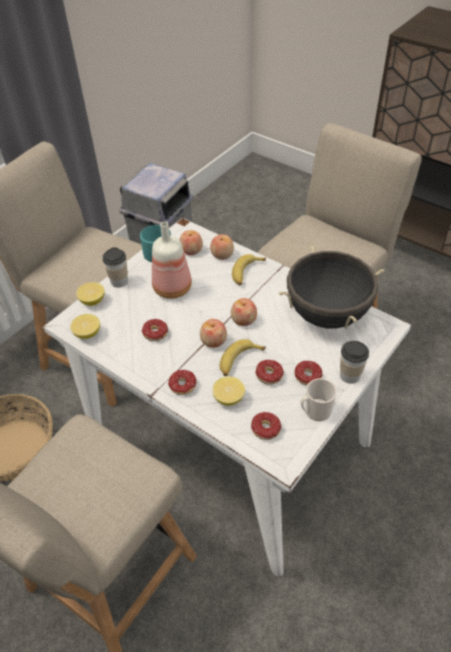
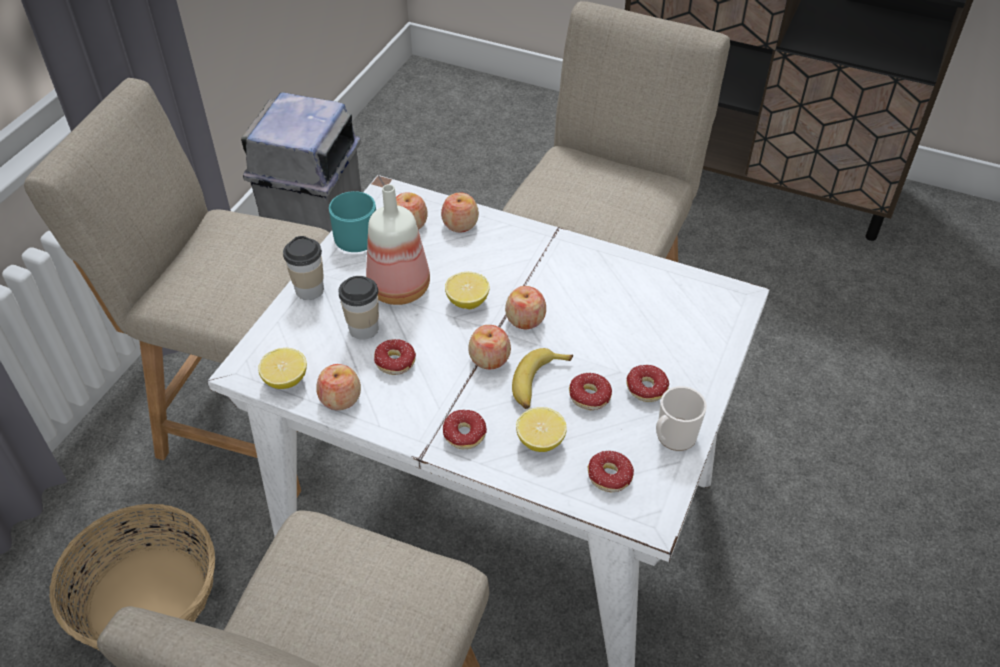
camera: 15 degrees left, 0 degrees up
(92, 301) = (276, 327): lemon -> lemon (467, 301)
(115, 350) = (340, 398): none -> apple
(246, 273) = (507, 248): banana -> none
(327, 314) = (647, 293): black cooking pot -> none
(350, 375) = (706, 377): cup -> cup (363, 329)

